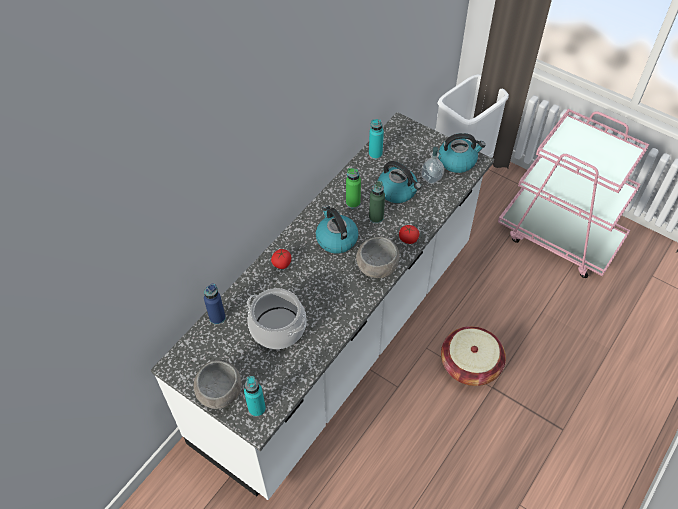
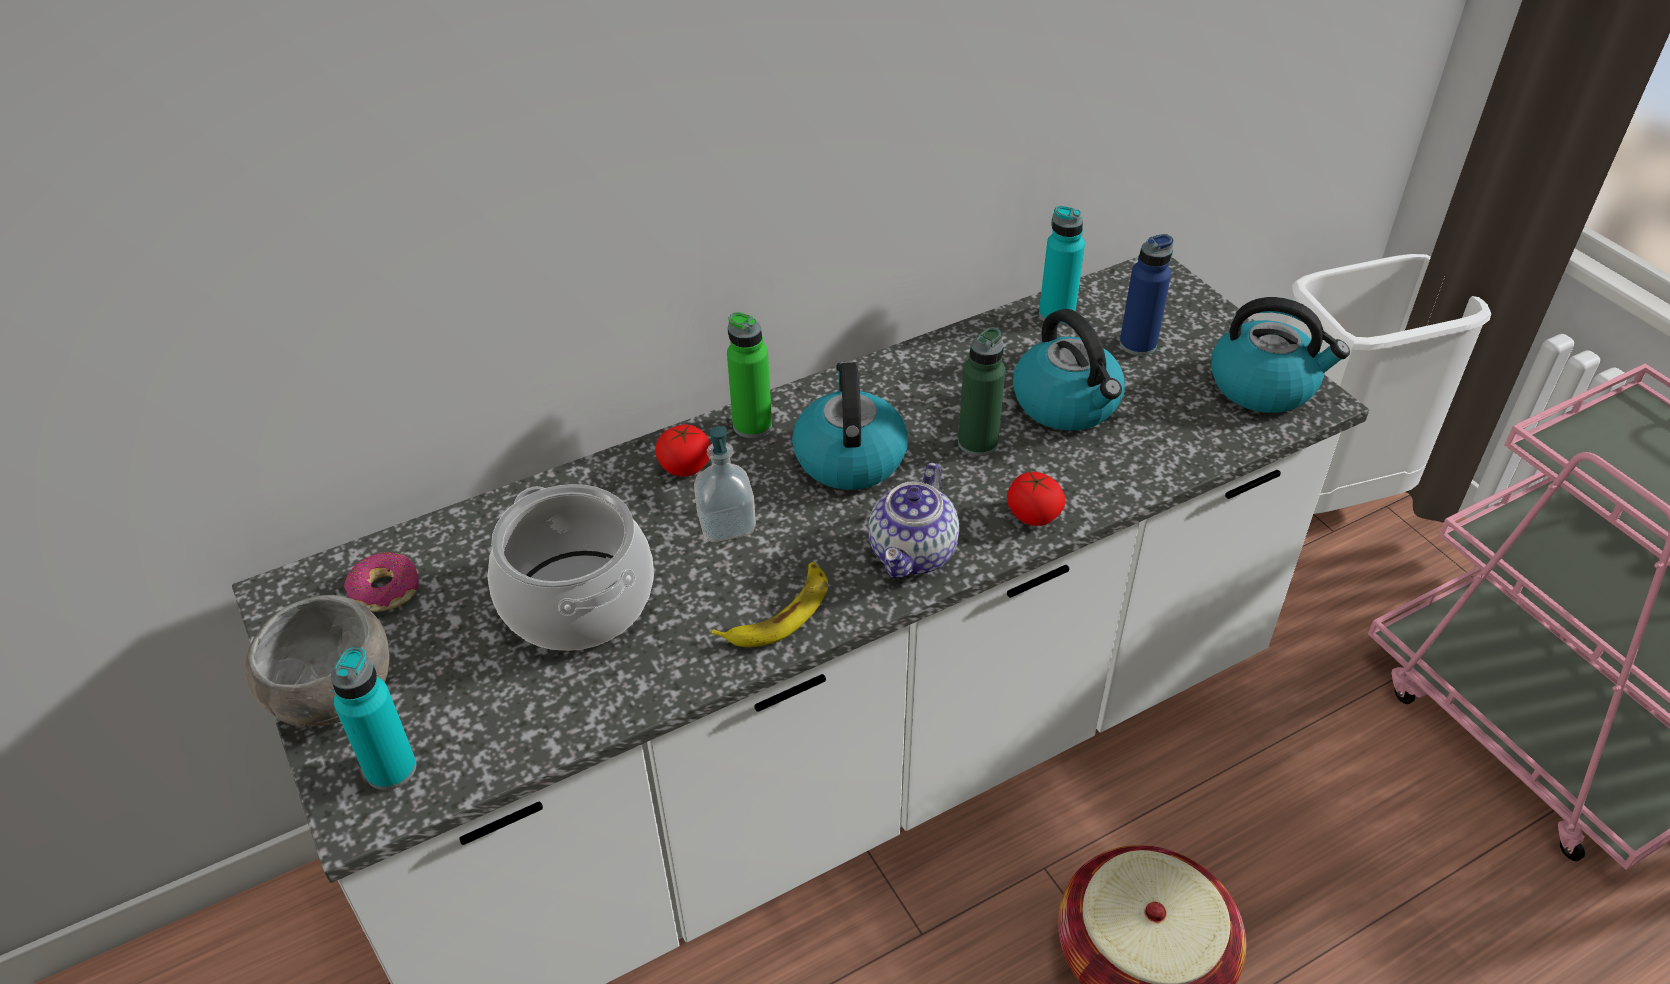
camera: 25 degrees right, 10 degrees down
(208, 350) = (385, 590): none -> donut
(217, 318) = (457, 528): blue bottle -> blue bottle (1138, 344)
(347, 306) = (779, 613): none -> banana
(353, 203) = (939, 395): green bottle -> green bottle (752, 425)
(378, 268) = (913, 554): grey bowl -> teapot
(431, 177) = (1173, 400): soap dispenser -> soap dispenser (726, 524)

